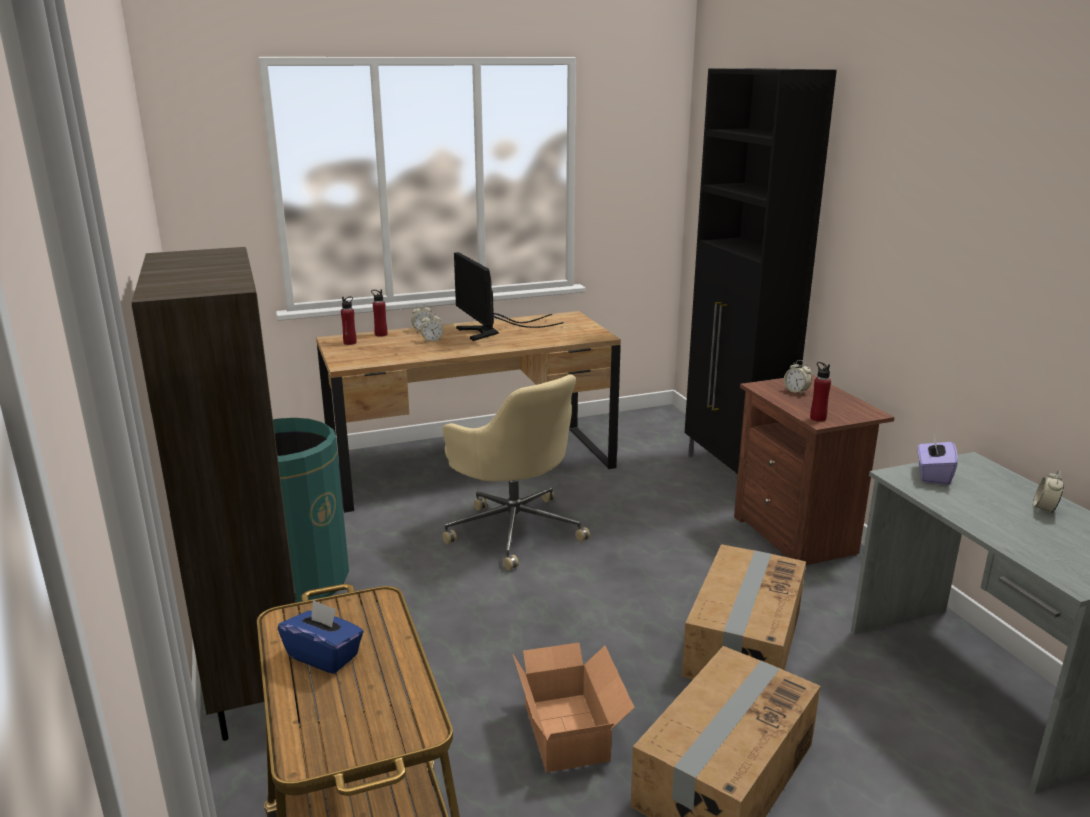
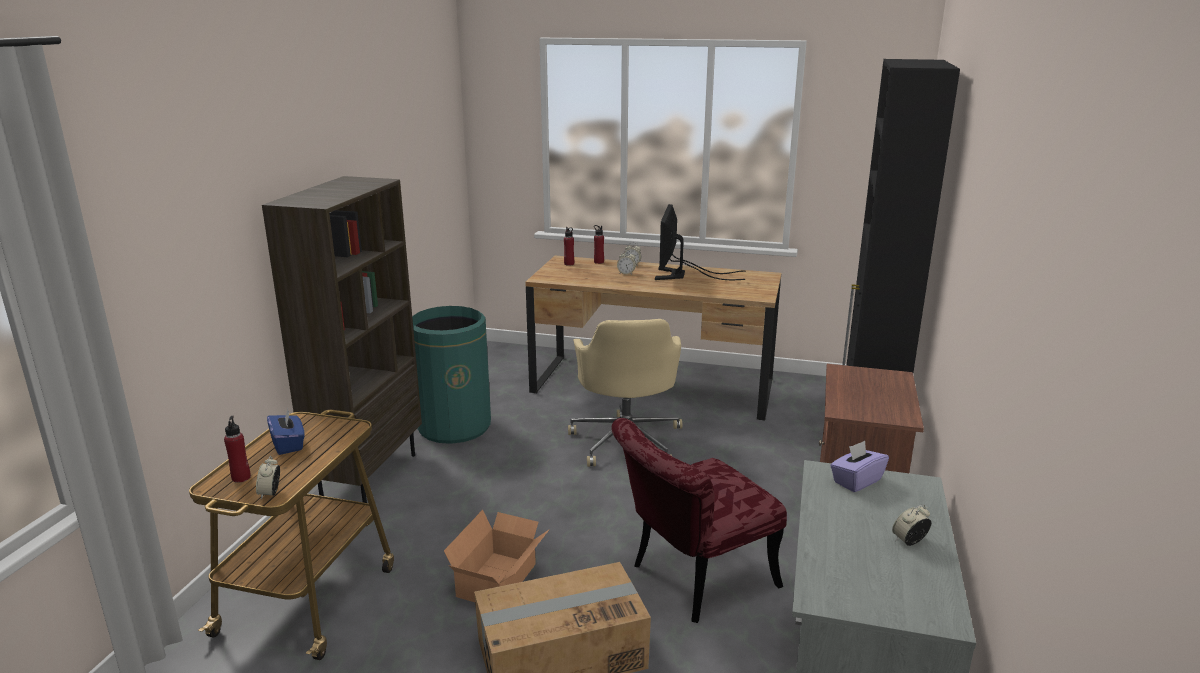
camera: 35 degrees right, 0 degrees up
(742, 642) = (692, 581): cardboard box -> red chair
(796, 391) = (866, 382): alarm clock -> alarm clock (270, 493)
(817, 418) = (843, 408): red bottle -> red bottle (241, 477)

